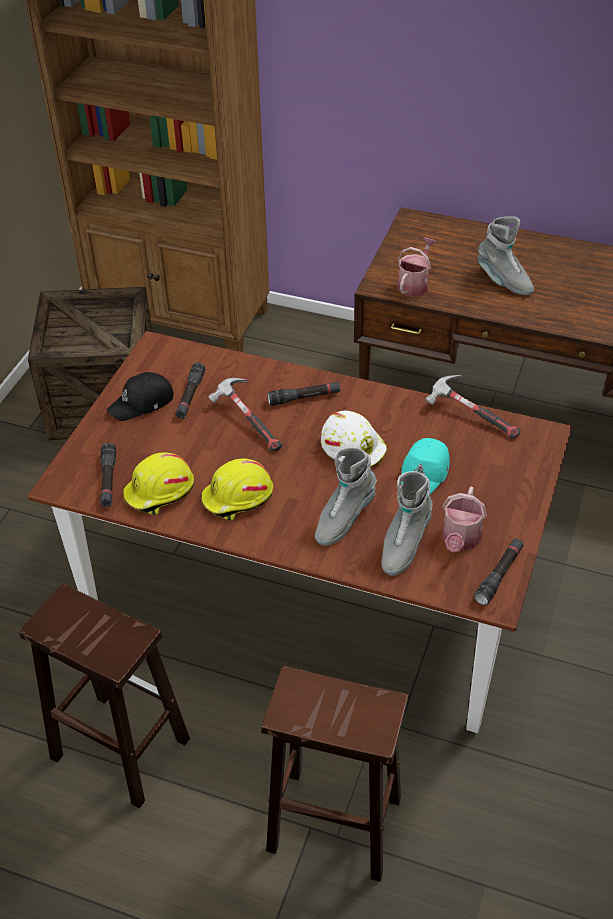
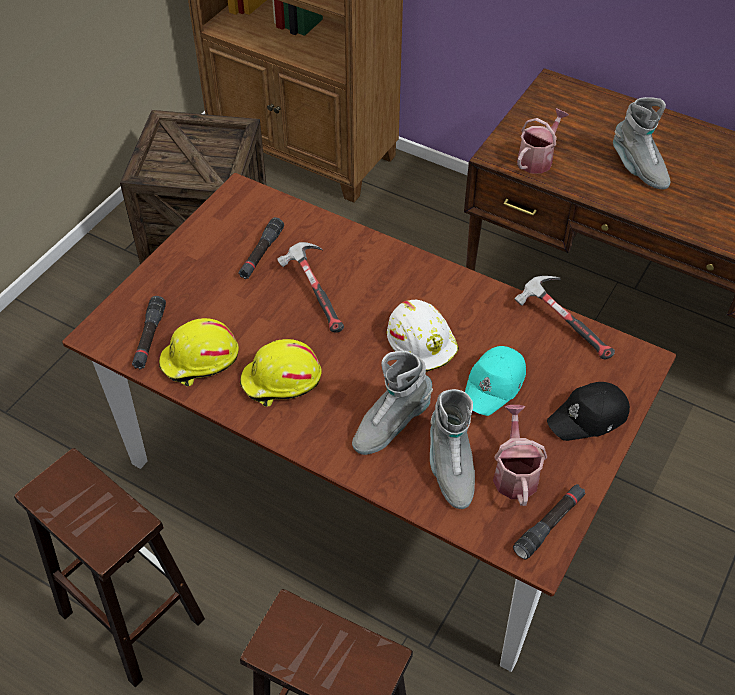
camera: 10 degrees right, 5 degrees up
(142, 403) = (209, 254): black cap -> black cap (589, 418)
(304, 398) = (383, 275): black flashlight -> none
(404, 544) = (450, 468): grey boot -> grey boot turned 45 degrees counterclockwise
(460, 540) = (515, 473): watering can -> watering can turned 150 degrees clockwise

